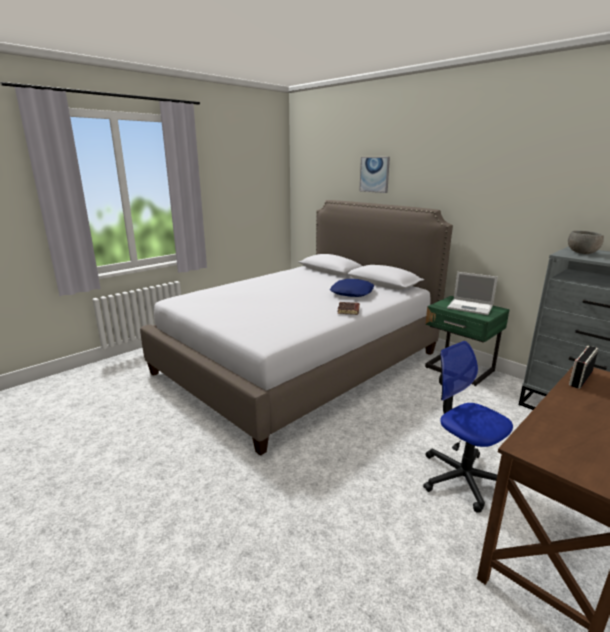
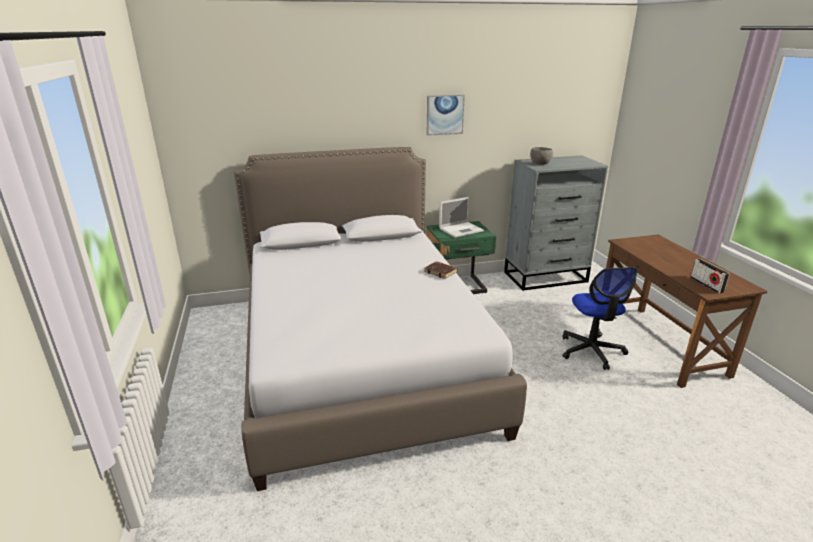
camera: 60 degrees left, 5 degrees up
(352, 293) = (393, 256): blue pillow -> none
(374, 174) = (316, 116): picture -> picture (444, 114)
(462, 478) = (591, 351): office chair -> office chair turned 90 degrees counterclockwise
(580, 378) = (631, 247): radio -> radio (706, 285)

